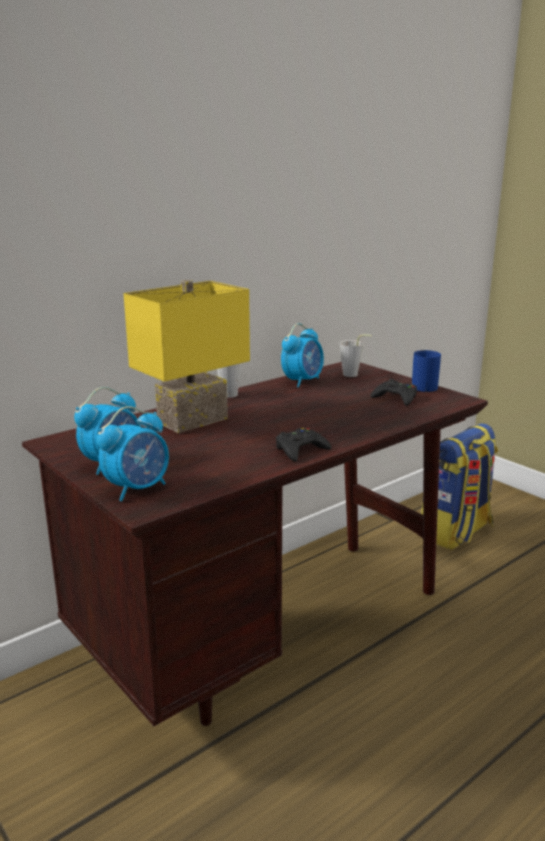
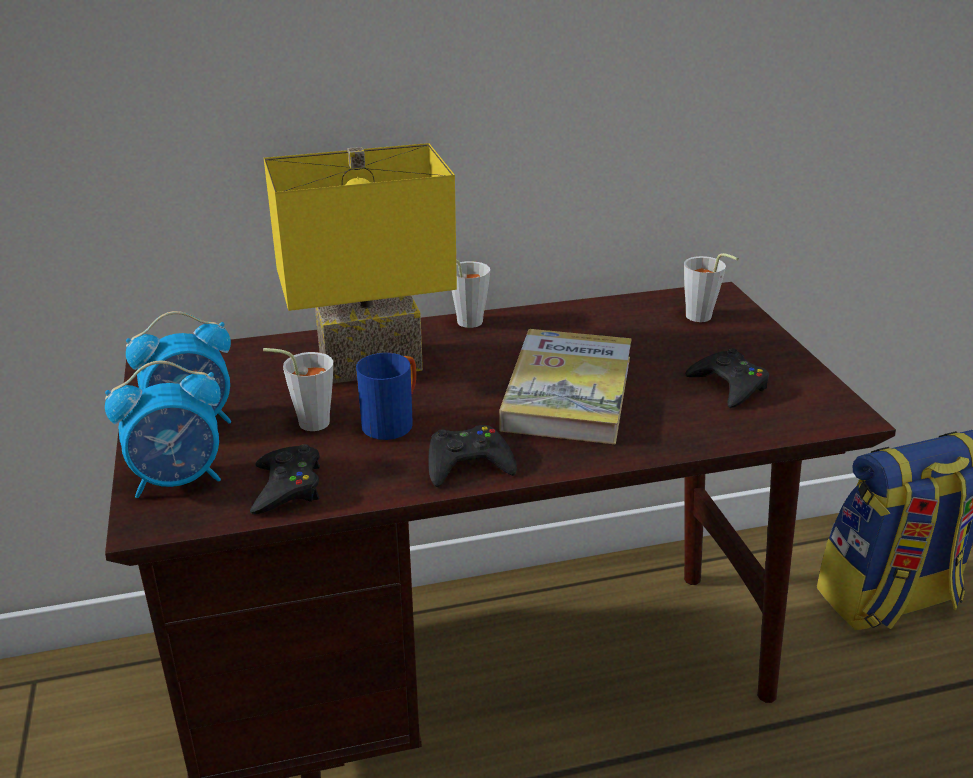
camera: 25 degrees right, 10 degrees up
(186, 451) = (307, 422): none -> grey cup
(209, 478) = (287, 487): none -> black game controller
(302, 381) = (607, 316): alarm clock -> none
(319, 413) = (568, 392): none -> book
(424, 386) = (804, 370): blue mug -> blue mug (393, 422)

